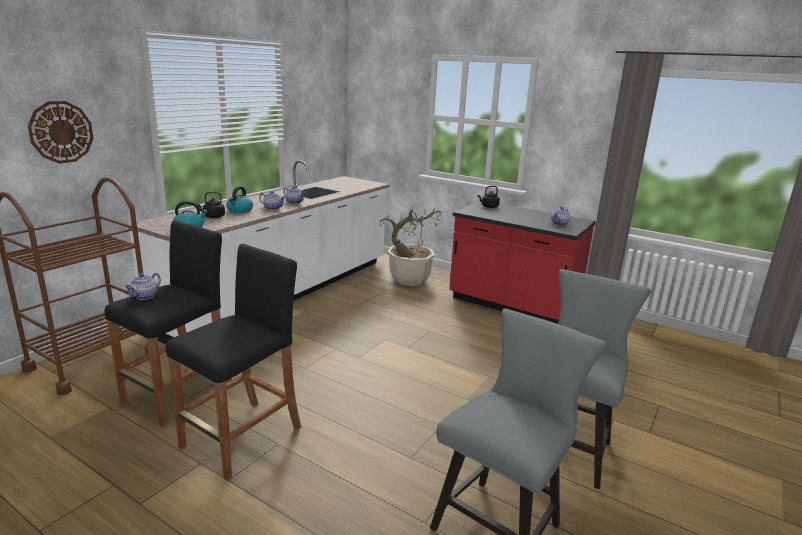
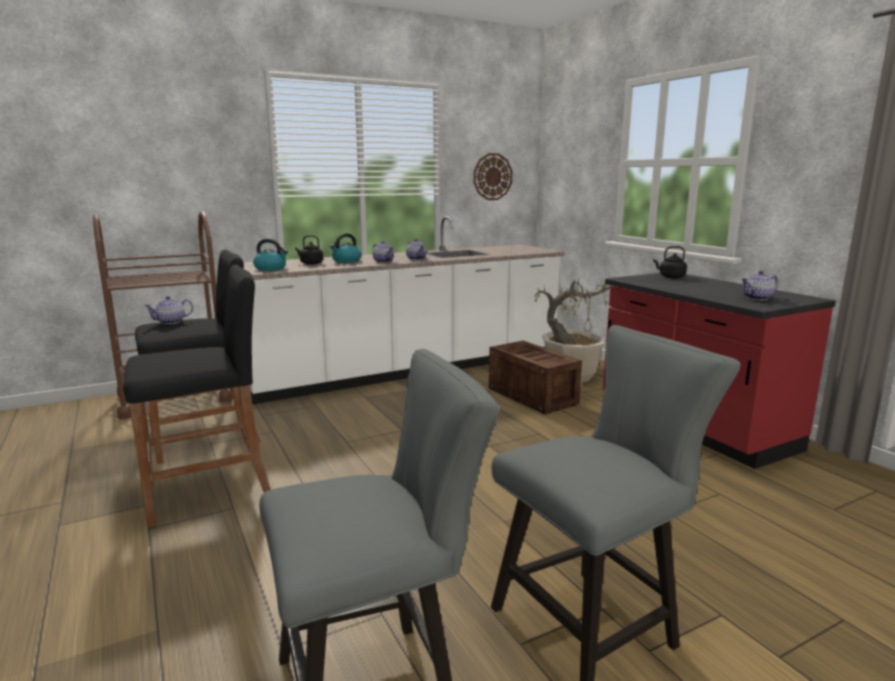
camera: 30 degrees right, 5 degrees down
(61, 132) = (174, 167): wall clock -> wall clock (492, 176)
(399, 301) = (533, 396): none -> crate

